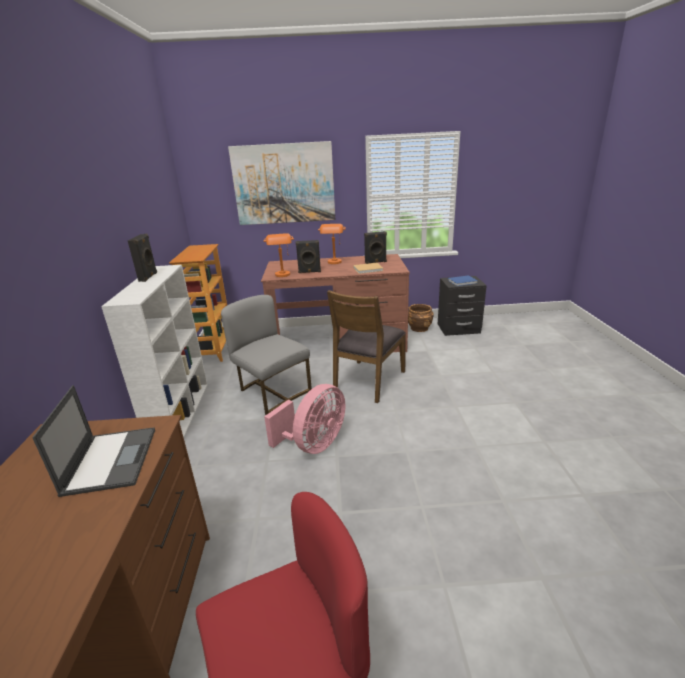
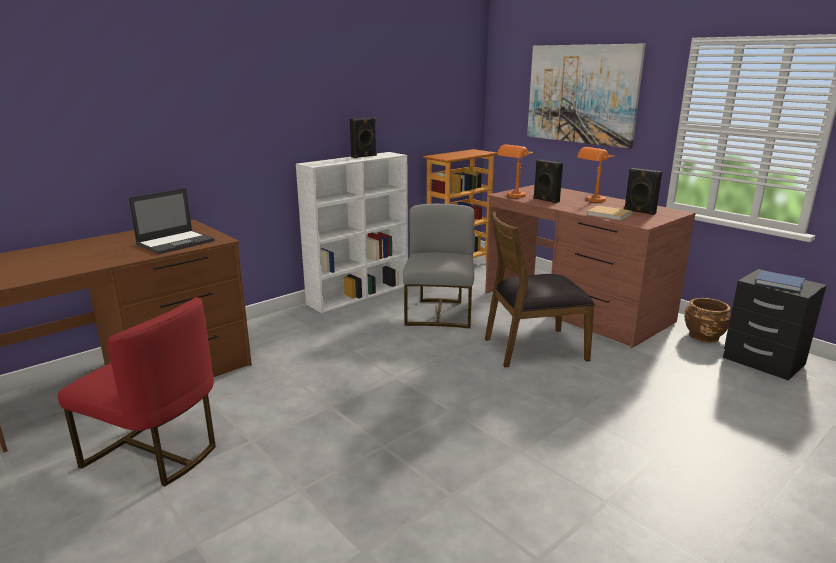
camera: 50 degrees right, 5 degrees down
(314, 444) = (396, 361): pink fan -> none

